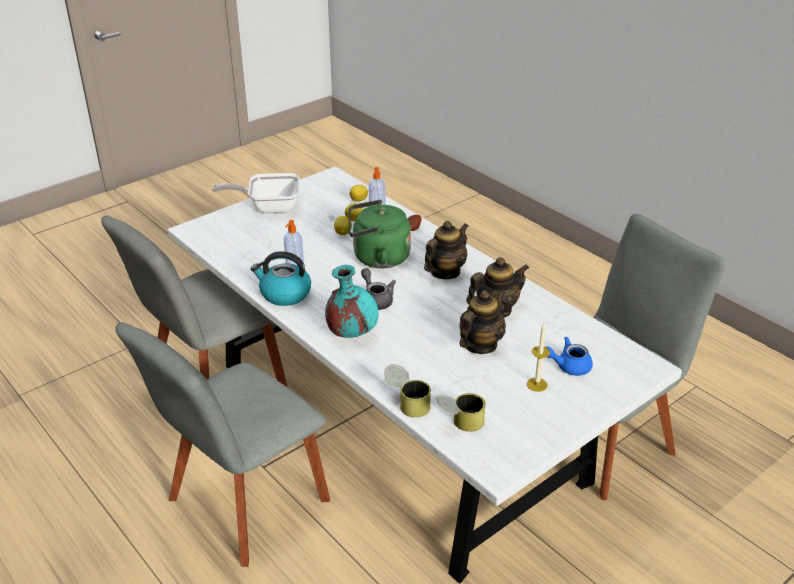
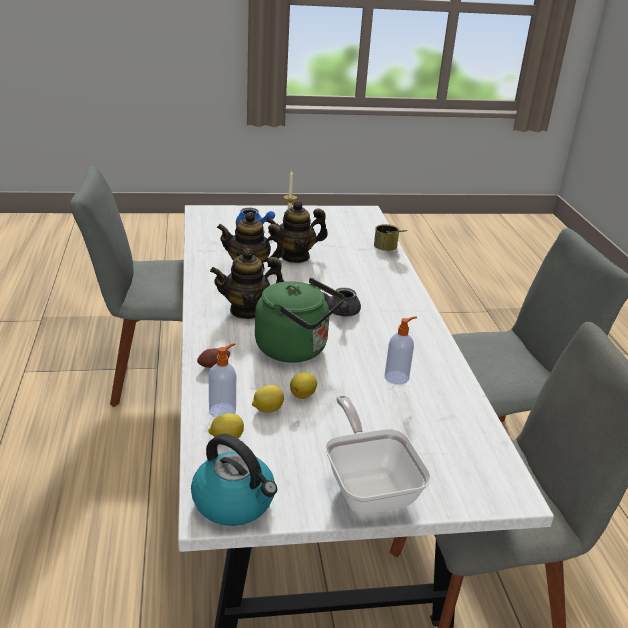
camera: 150 degrees left, 5 degrees down
(269, 207) = (369, 487): frying pan -> frying pan turned 135 degrees counterclockwise
(284, 294) = (429, 351): kettle -> kettle (235, 502)
(351, 333) = (390, 298): turquoise vase -> none
(459, 423) = (364, 231): can -> none

